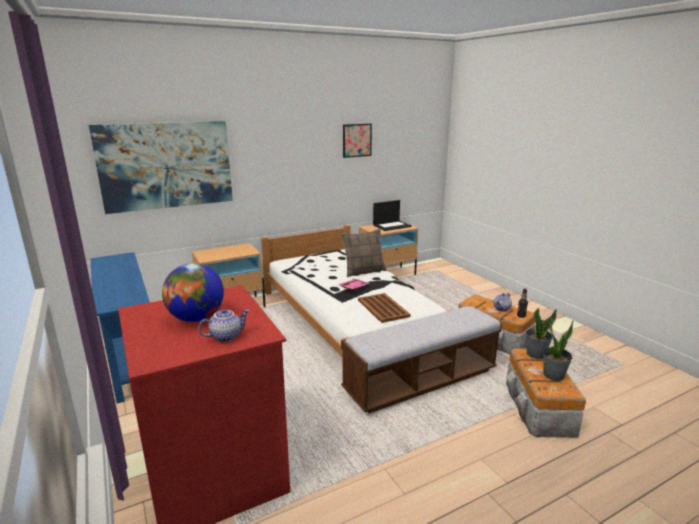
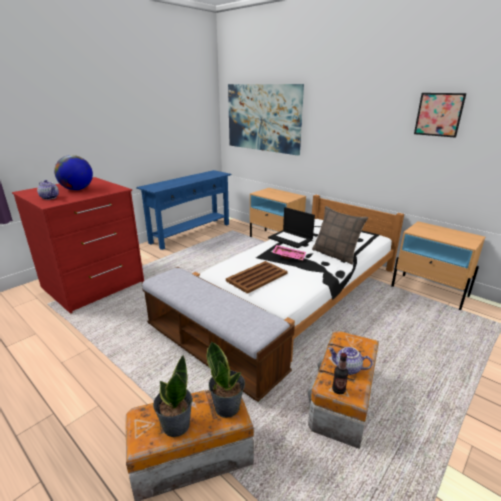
camera: 70 degrees right, 5 degrees up
(392, 226) = (453, 235): laptop -> laptop (291, 239)

